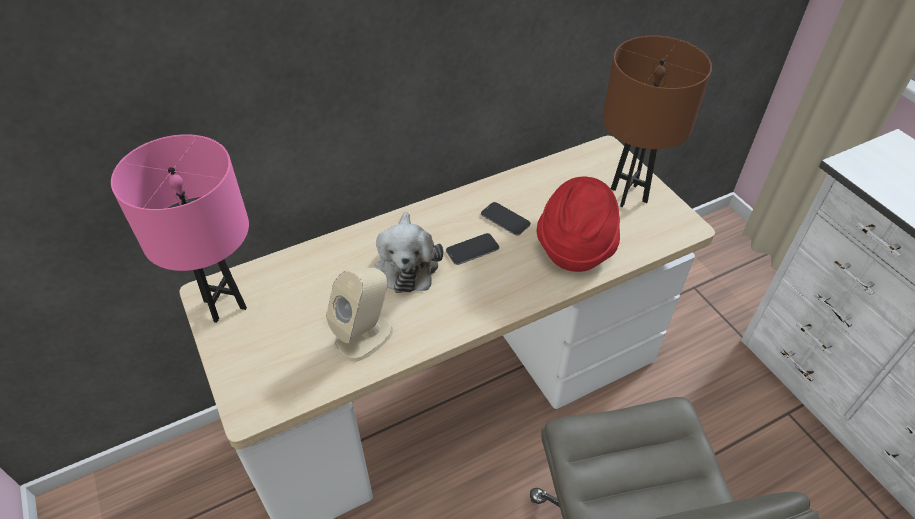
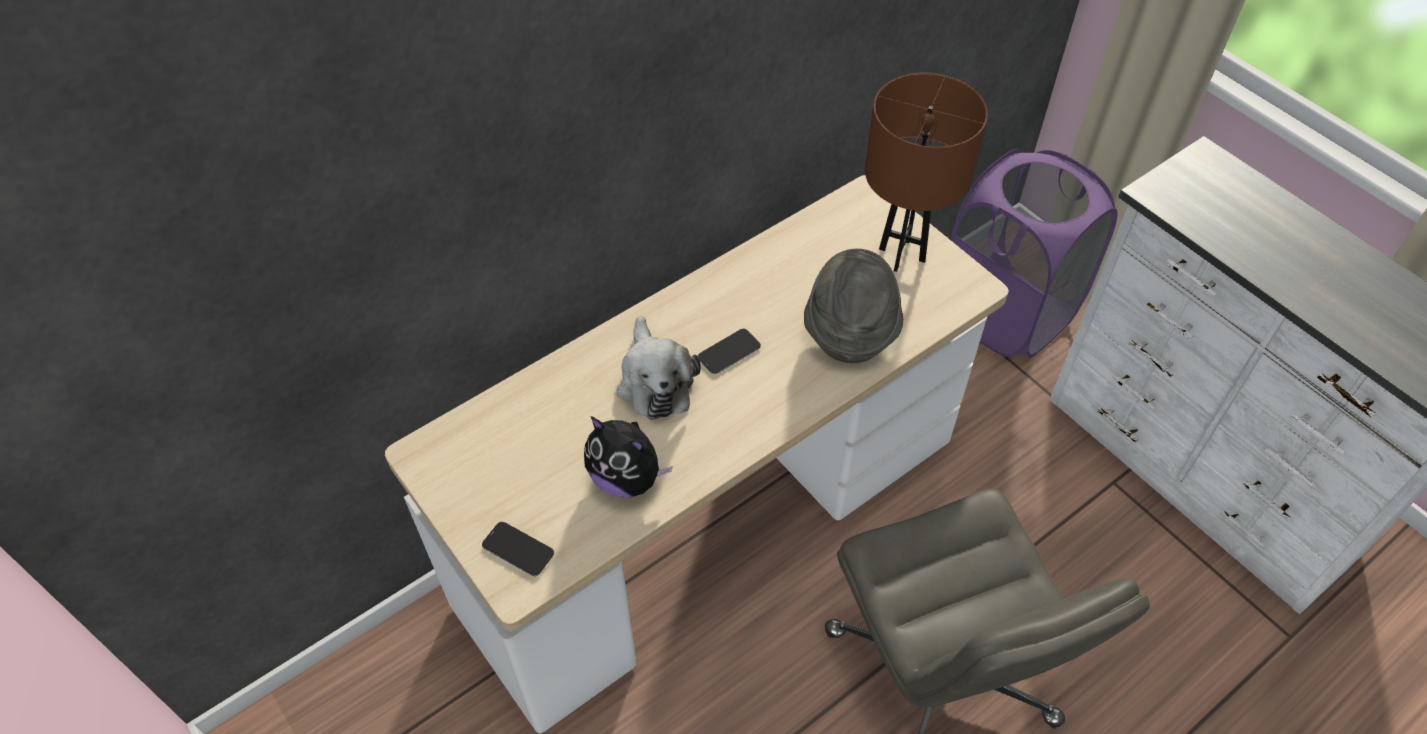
camera: 10 degrees left, 5 degrees up
(225, 304) = (447, 464): pink table lamp -> none
(364, 336) = (626, 478): beige speaker -> plush toy
(505, 219) = (760, 307): phone -> phone (518, 549)
(575, 247) = (850, 332): red hat -> grey hat
(713, 271) = (1006, 313): none -> purple laundry basket

